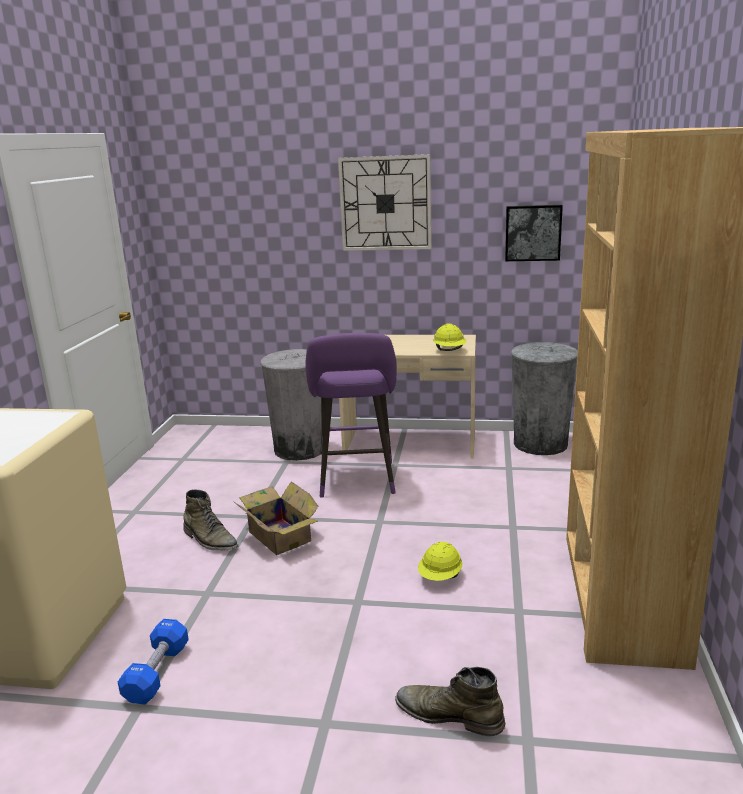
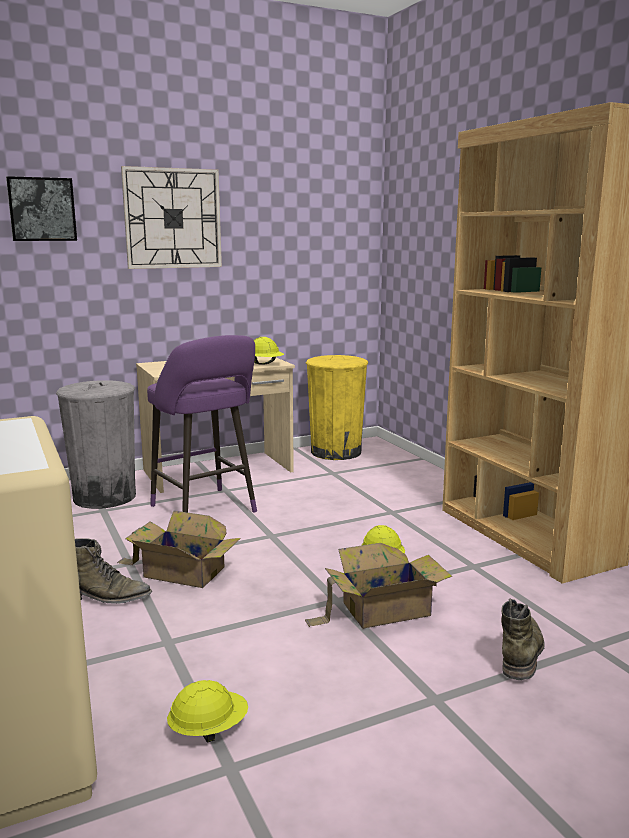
camera: 35 degrees left, 5 degrees down
(157, 673) = (208, 730): blue dumbbell -> yellow hard hat
(382, 625) = (382, 610): none -> cardboard box
(449, 715) = (521, 652): green boot -> green boot turned 120 degrees clockwise
(533, 233) = (311, 251): picture -> picture (42, 209)
(540, 444) = (336, 452): grey trash can -> yellow trash can

